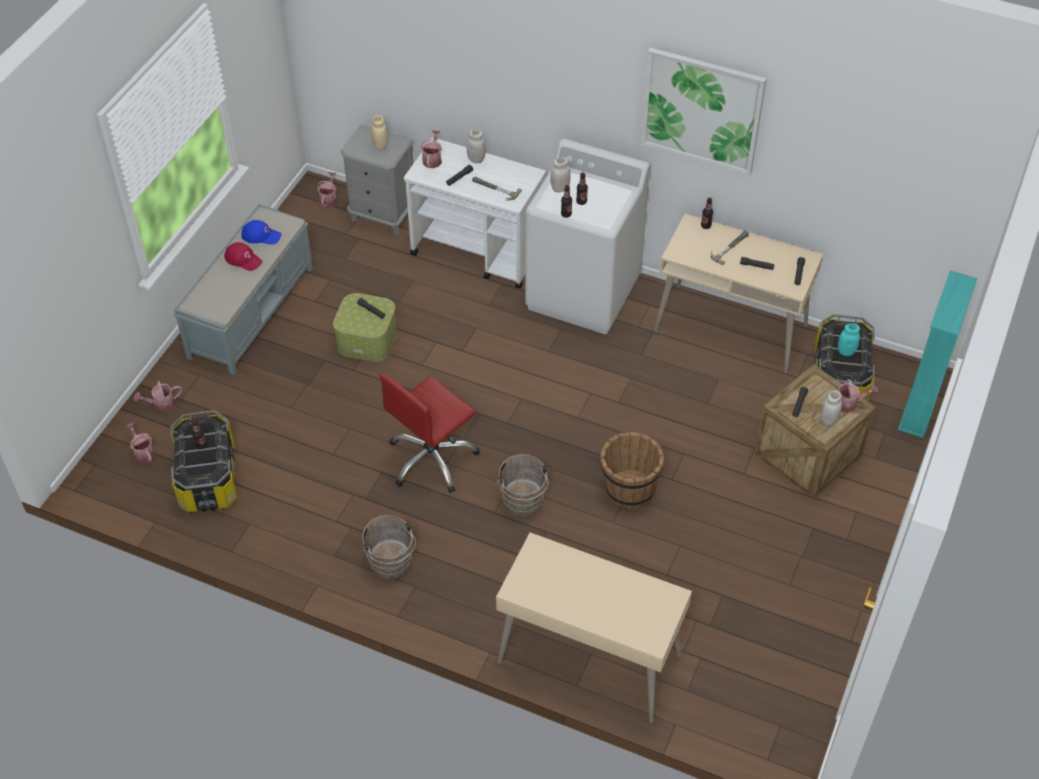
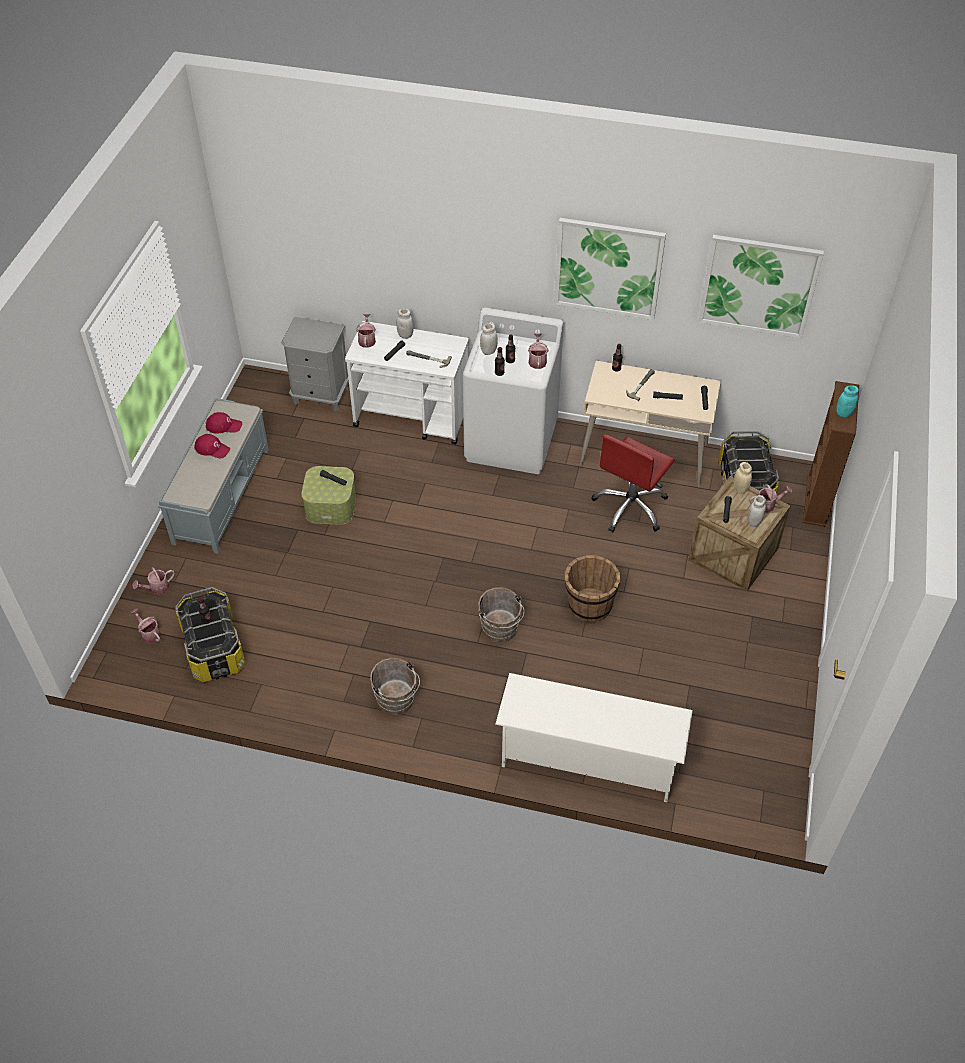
camera: 10 degrees left, 0 degrees up
(261, 235) = (224, 425): blue cap -> red cap
(329, 199) = (269, 387): watering can -> watering can (537, 360)
(380, 145) = (316, 333): beige jar -> beige jar (740, 489)
(432, 459) = (412, 603): red office chair -> red office chair (630, 507)
(589, 660) = (588, 759): beige desk -> white shoe rack
(846, 351) = (750, 462): turquoise jar -> turquoise jar (844, 413)
(869, 150) = (758, 286): none -> picture
(920, 406) = (816, 500): turquoise bookcase -> brown bookcase

